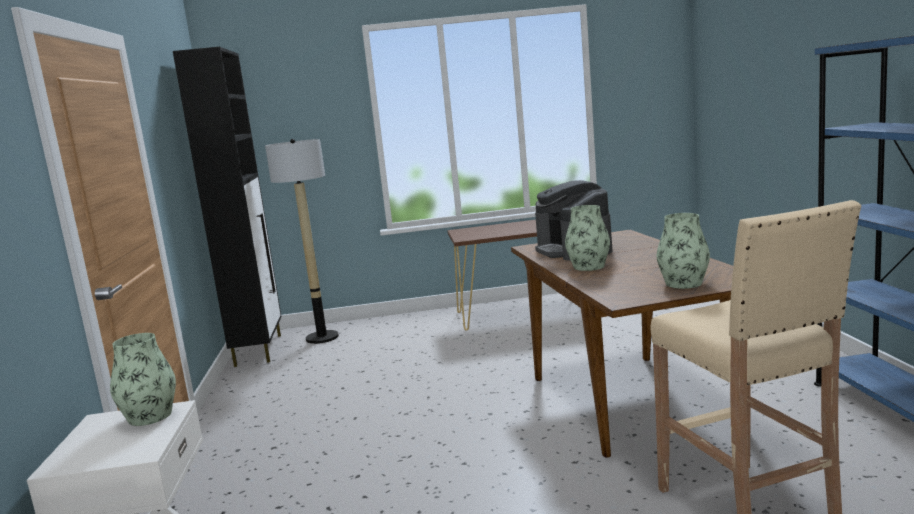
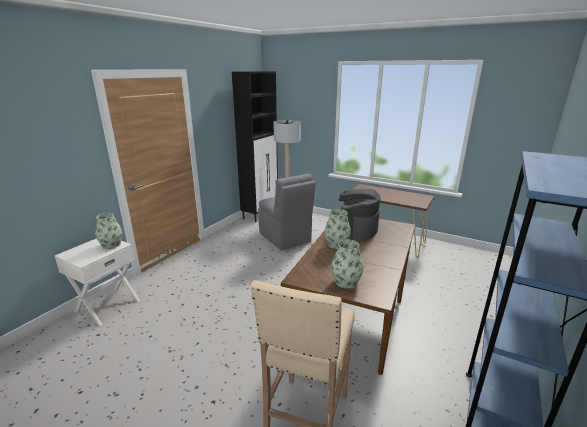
camera: 35 degrees right, 10 degrees up
(365, 361) = (285, 238): none -> grey chair

